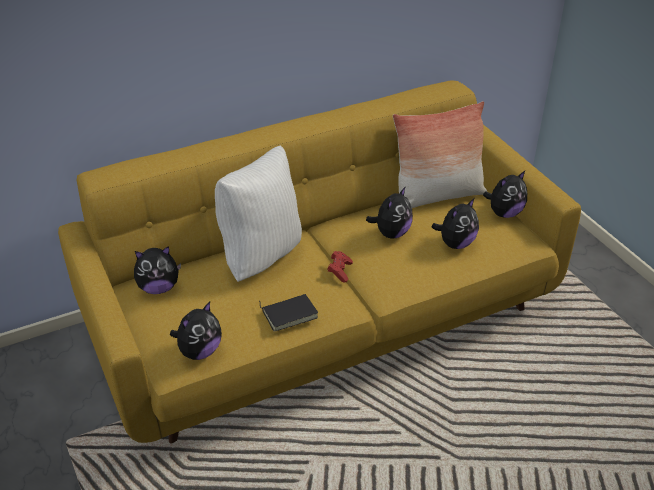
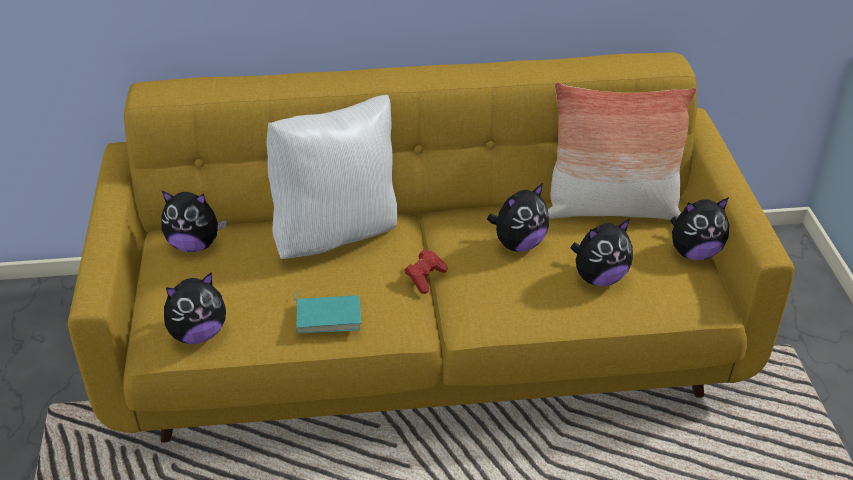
camera: 20 degrees right, 0 degrees up
(289, 313) = (328, 315): black book -> turquoise book

